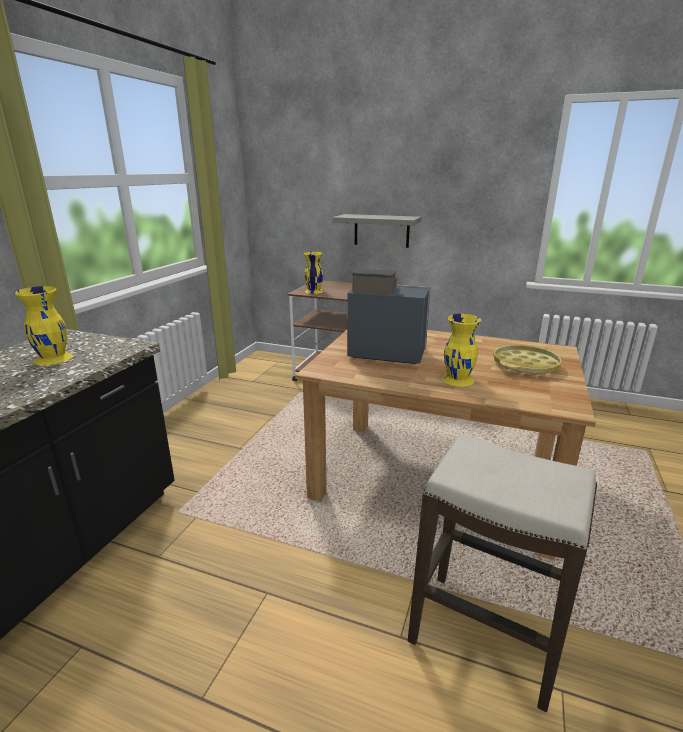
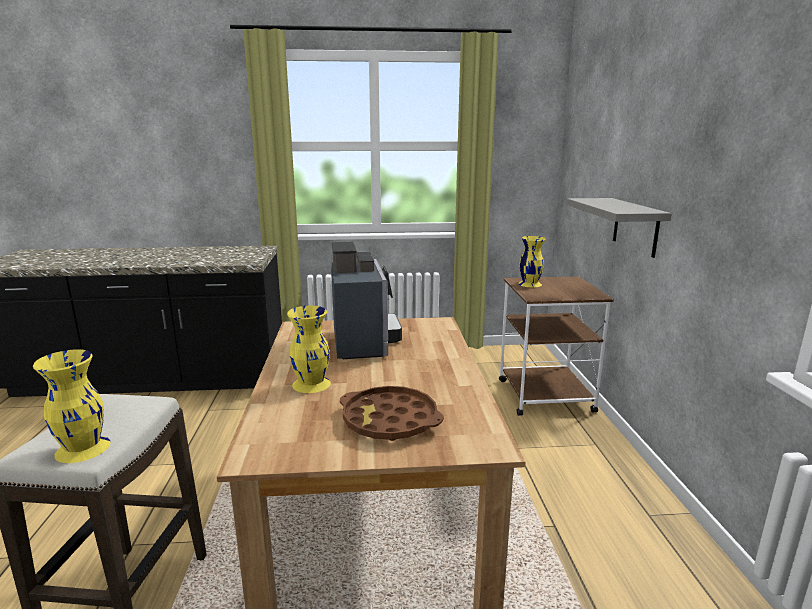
camera: 65 degrees right, 5 degrees down
(54, 358) = (220, 255): yellow vase -> yellow vase (83, 449)
(525, 365) = (390, 420): yellow tray -> brown tray

